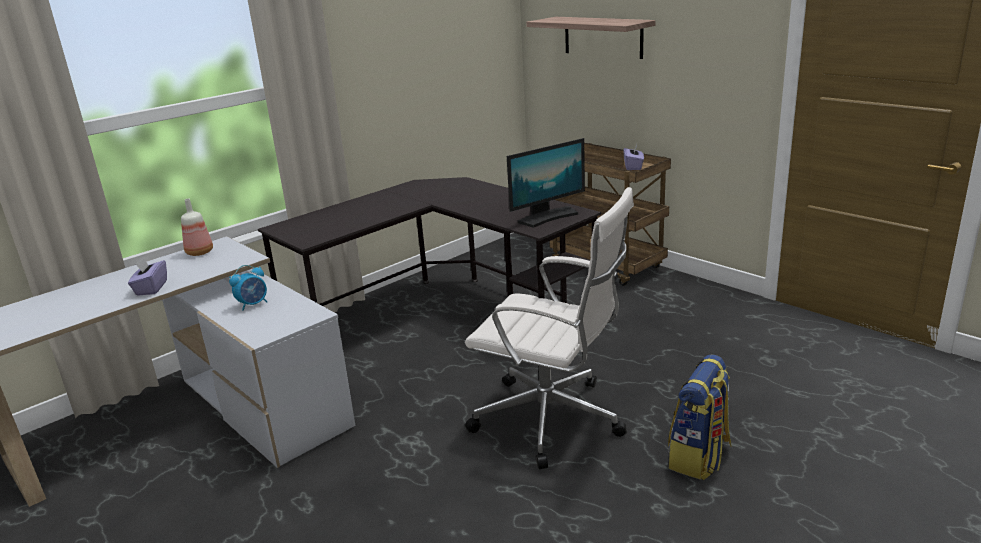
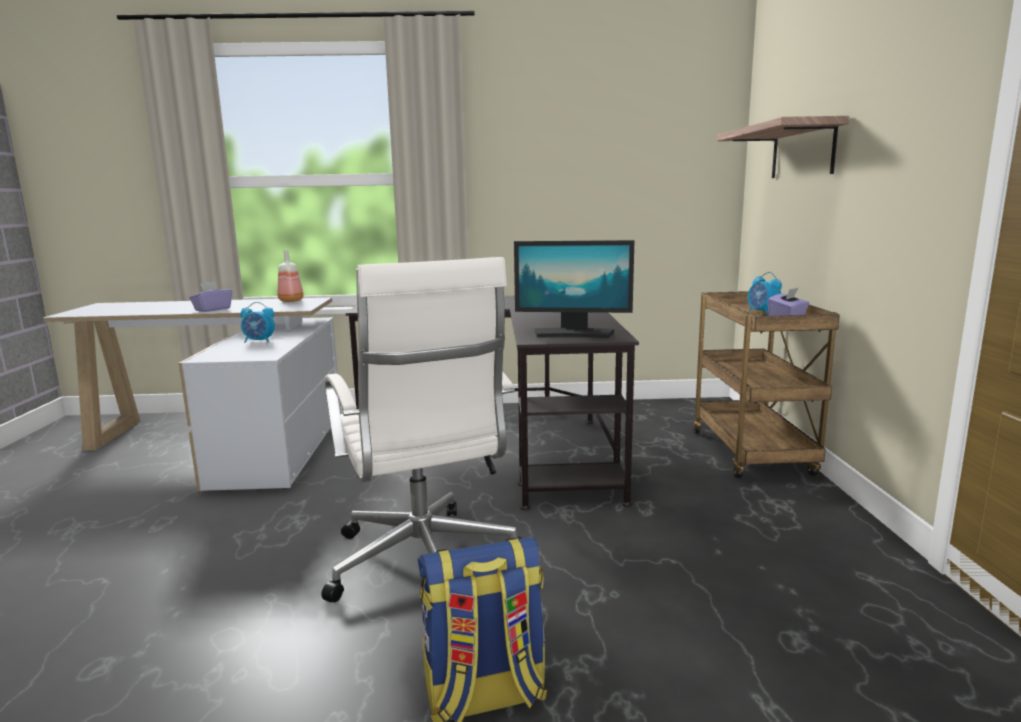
camera: 40 degrees right, 10 degrees down
(606, 163) = (762, 312): none -> alarm clock

